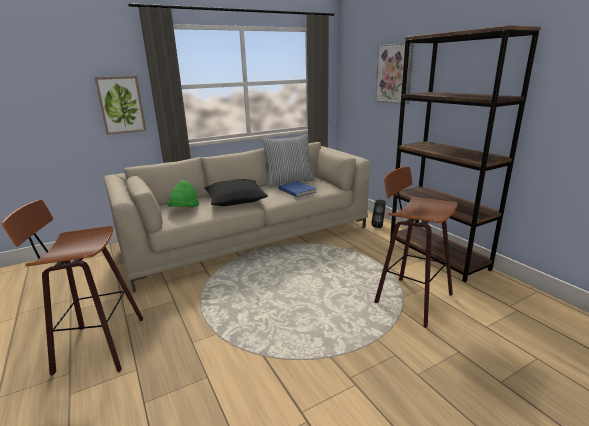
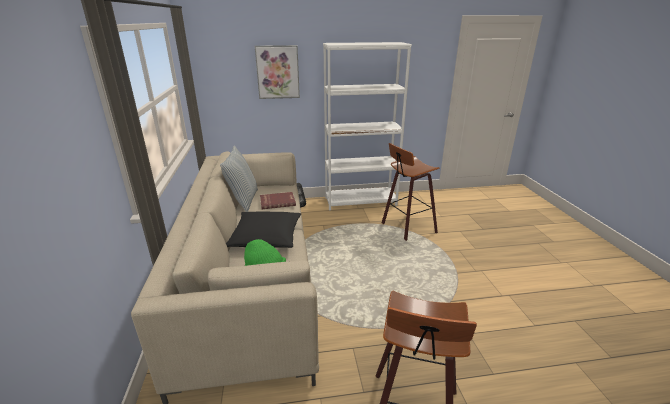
camera: 70 degrees left, 5 degrees up
(121, 105) = (85, 183): picture -> none
(297, 190) = (277, 201): blue book -> red book
(437, 255) = (360, 201): brown bookcase -> white bookcase

